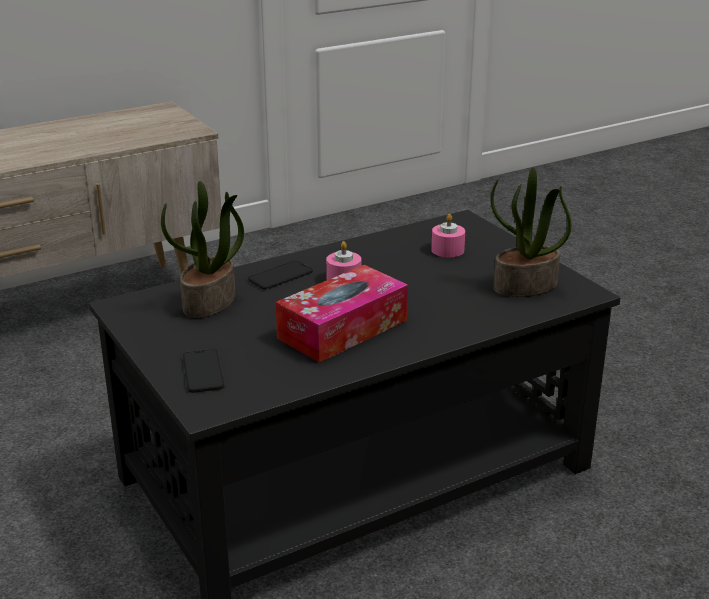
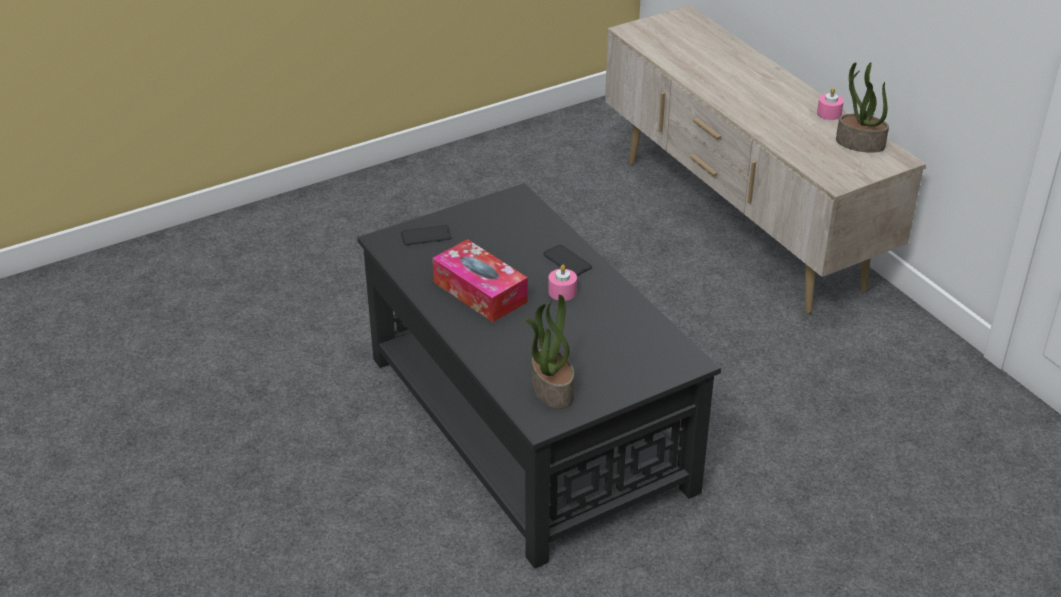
camera: 90 degrees right, 10 degrees up
(210, 302) = (522, 231): potted plant -> potted plant (859, 143)
(447, 250) = (622, 349): pink candle -> pink candle (829, 113)

